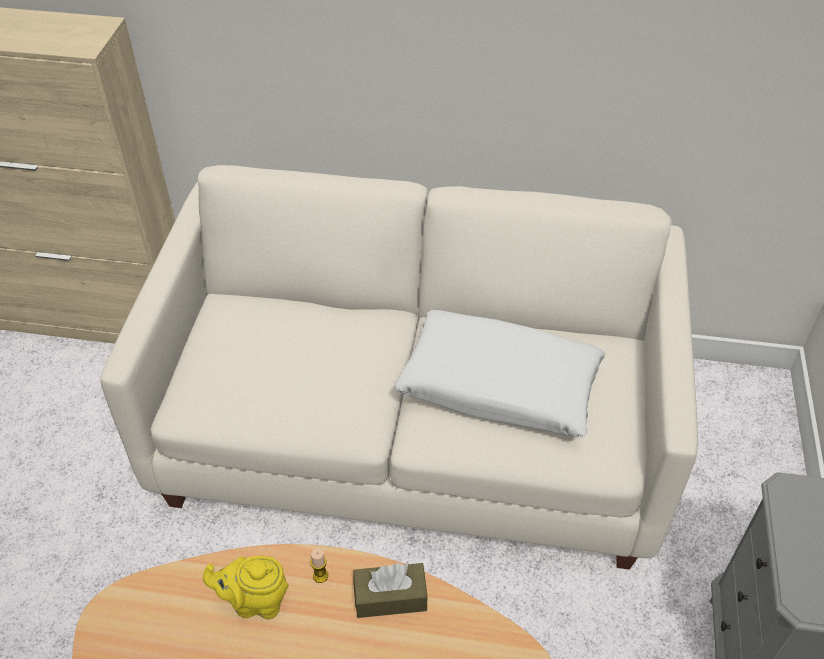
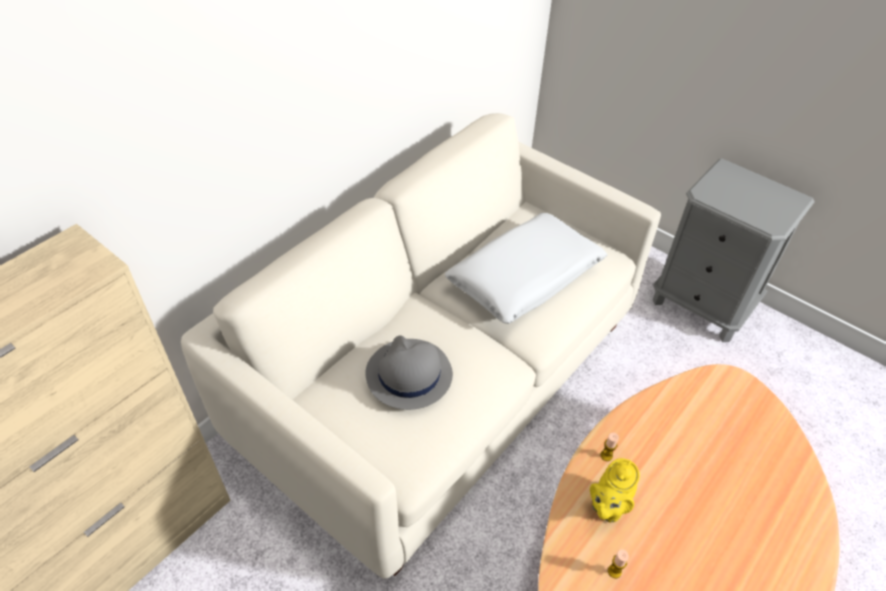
camera: 60 degrees left, 0 degrees up
(178, 637) = (614, 571): none -> candle
(288, 351) = (408, 374): none -> grey hat
(390, 597) = (643, 423): brown tissue box -> none

